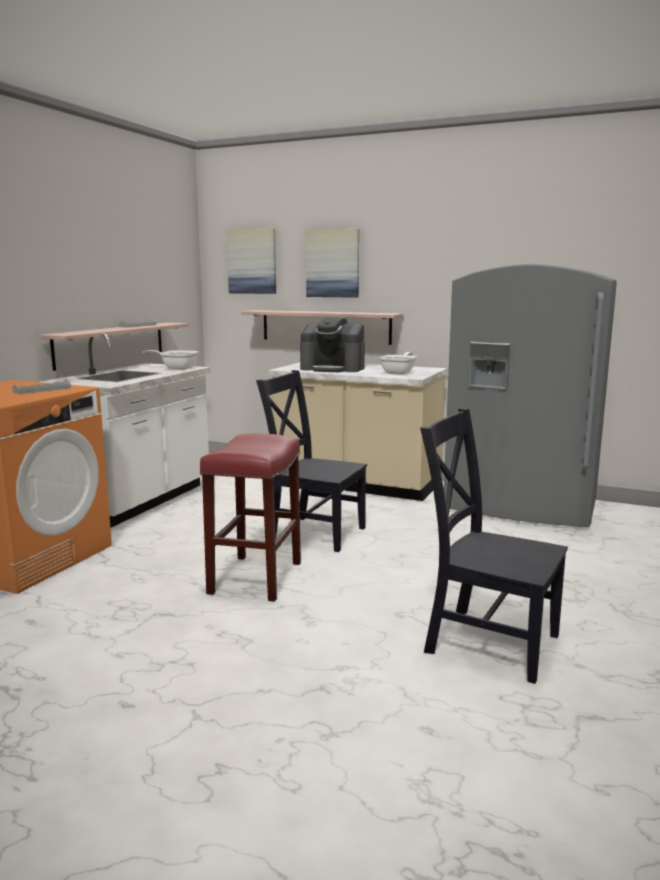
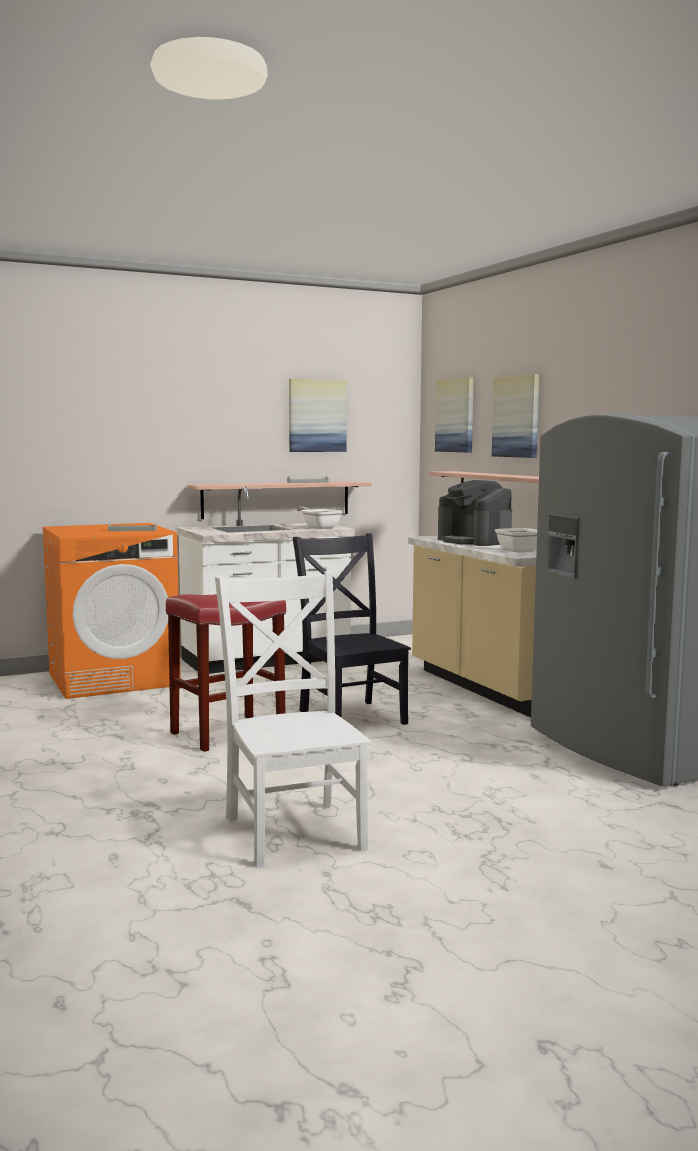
camera: 40 degrees right, 5 degrees down
(134, 260) = (317, 416): none -> picture
(486, 641) = (294, 830): black chair -> white chair

